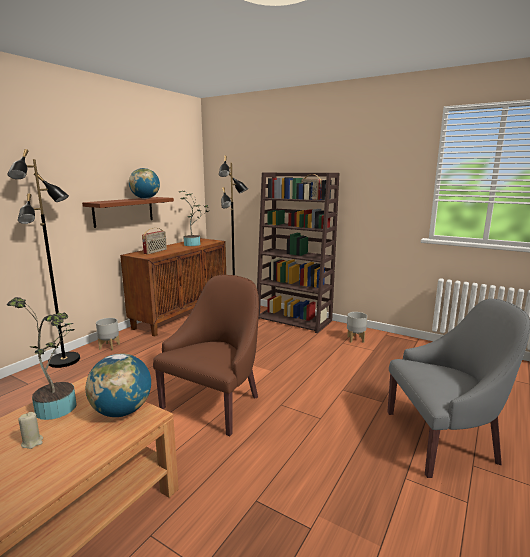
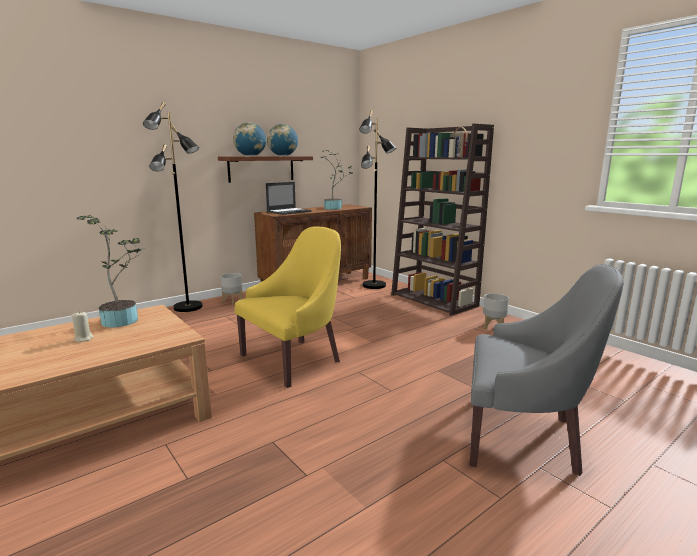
camera: 20 degrees right, 0 degrees up
(122, 411) = (165, 331): globe -> globe (250, 156)
(155, 251) = (289, 211): radio -> laptop
(215, 403) = (294, 359): brown armchair -> yellow armchair

